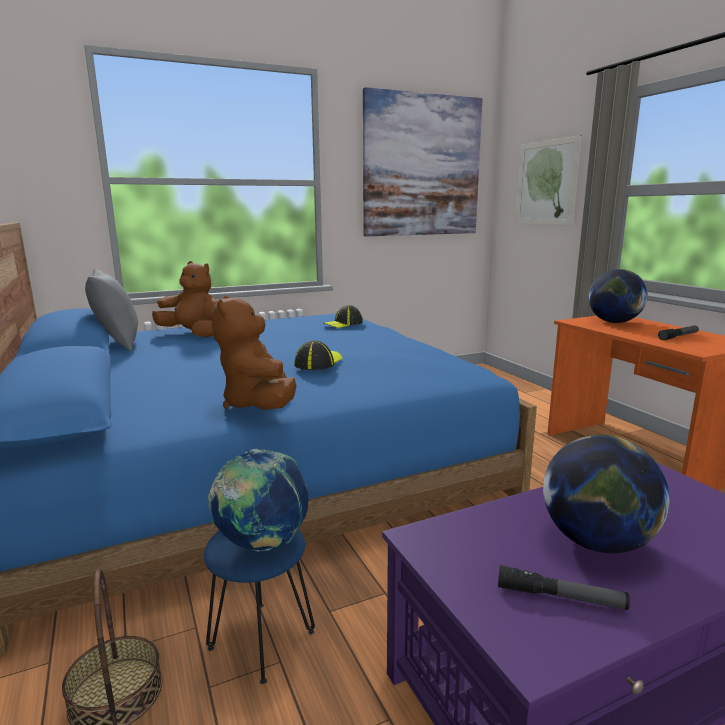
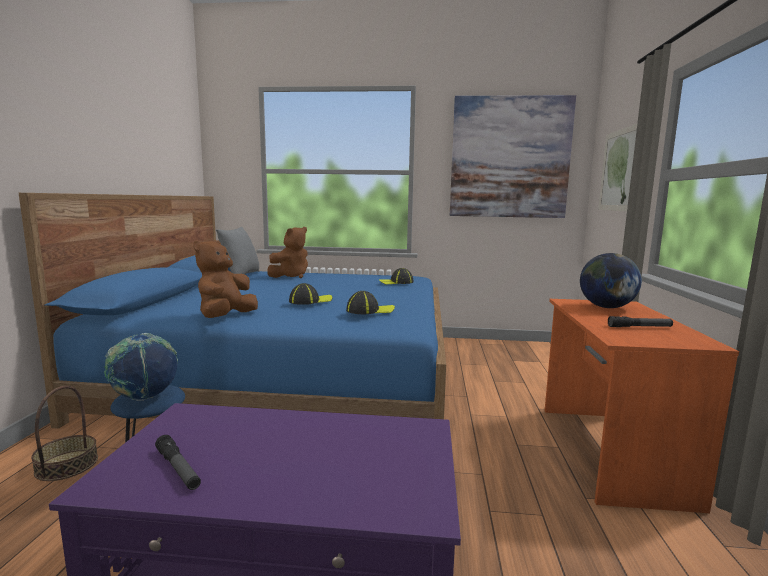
camera: 30 degrees right, 5 degrees down
(192, 334) = (291, 276): brown plush toy -> brown plush toy turned 75 degrees clockwise
(415, 362) = (370, 310): none -> cap
(596, 542) = (272, 452): globe -> none

